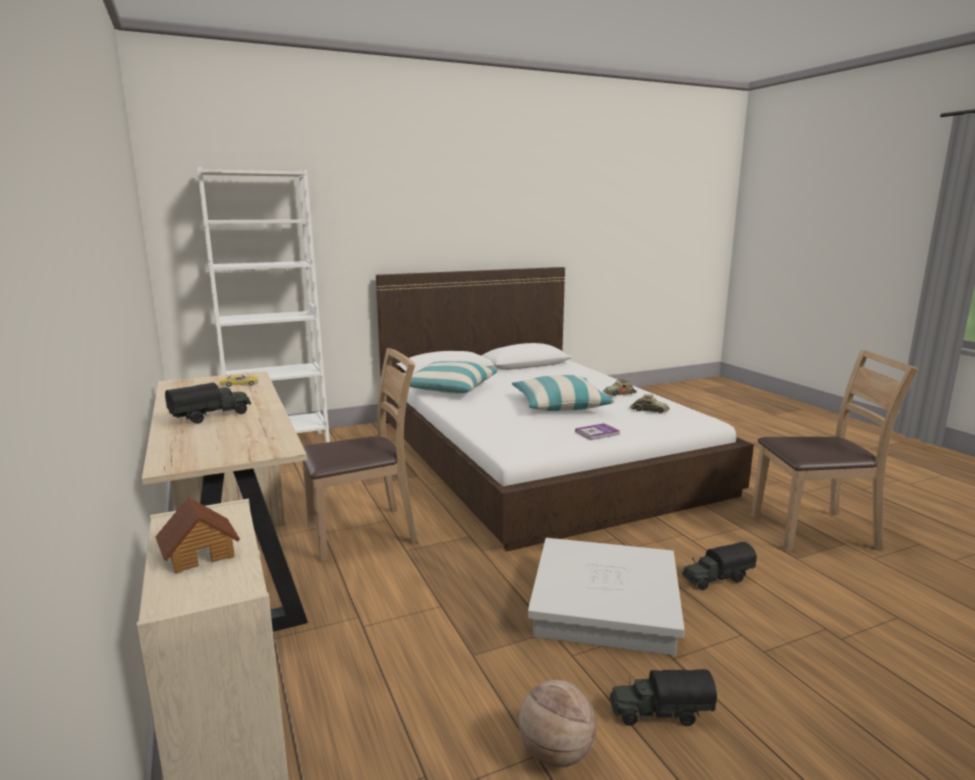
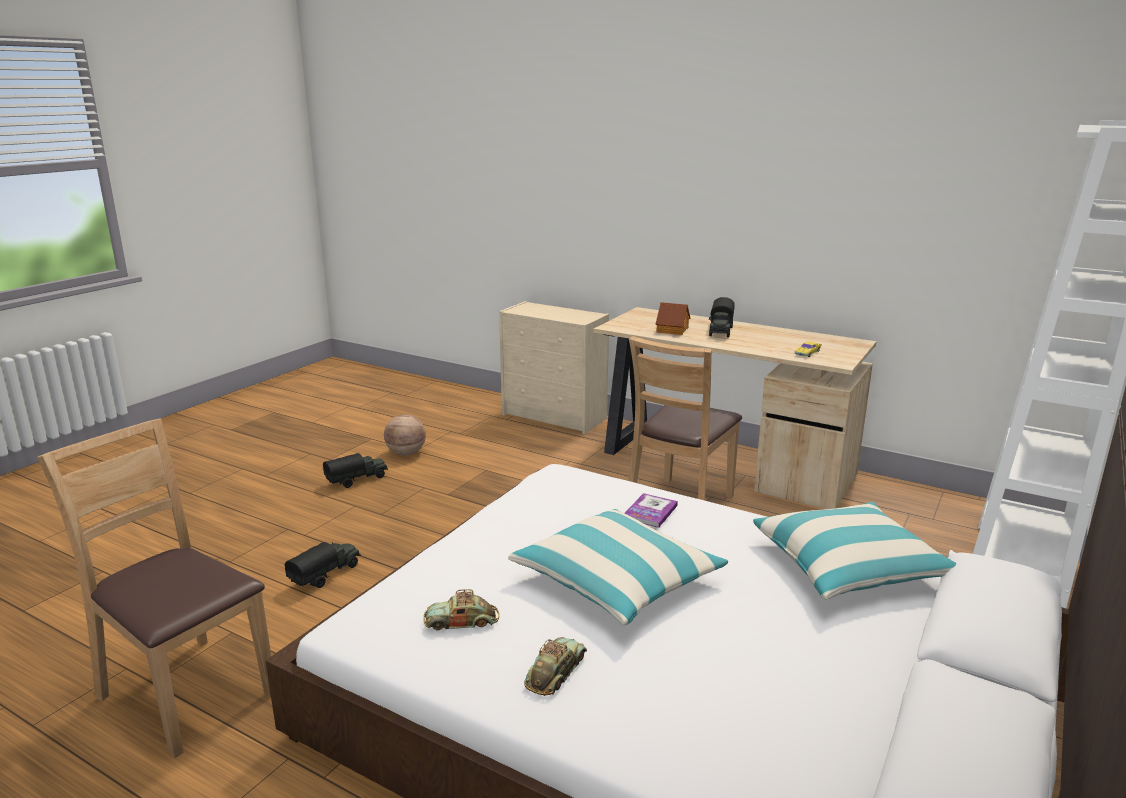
camera: 145 degrees right, 5 degrees up
(200, 553) = (552, 312): toy house -> toy house (673, 330)
(597, 433) = (499, 530): book -> book (650, 512)
(605, 605) = (419, 521): white storage box -> none
(814, 531) = (187, 693): brown chair -> brown chair turned 75 degrees clockwise

